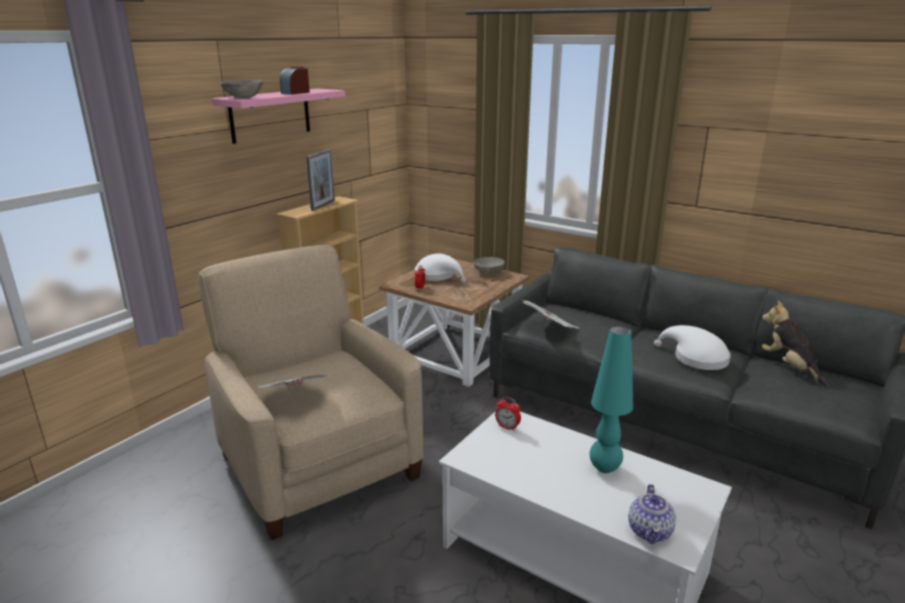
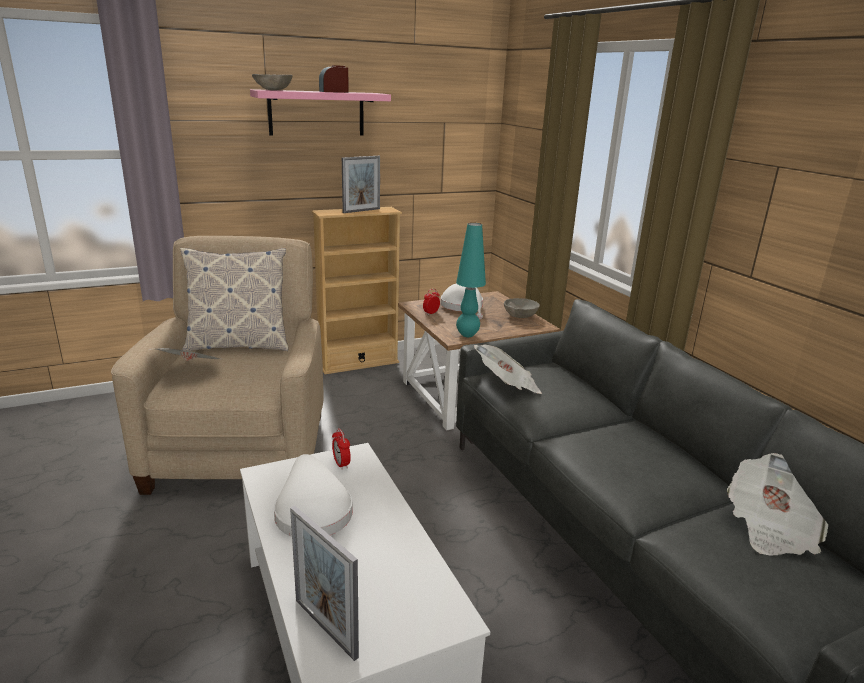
camera: 30 degrees right, 0 degrees up
(294, 362) = (238, 345): none -> pillow
(604, 468) = (375, 543): turquoise table lamp -> turquoise table lamp (467, 335)
(650, 531) = (325, 628): teapot -> picture frame
(696, 358) = (644, 470): white hat -> white hat (312, 511)
(789, 367) = (771, 527): plush toy -> newspaper

